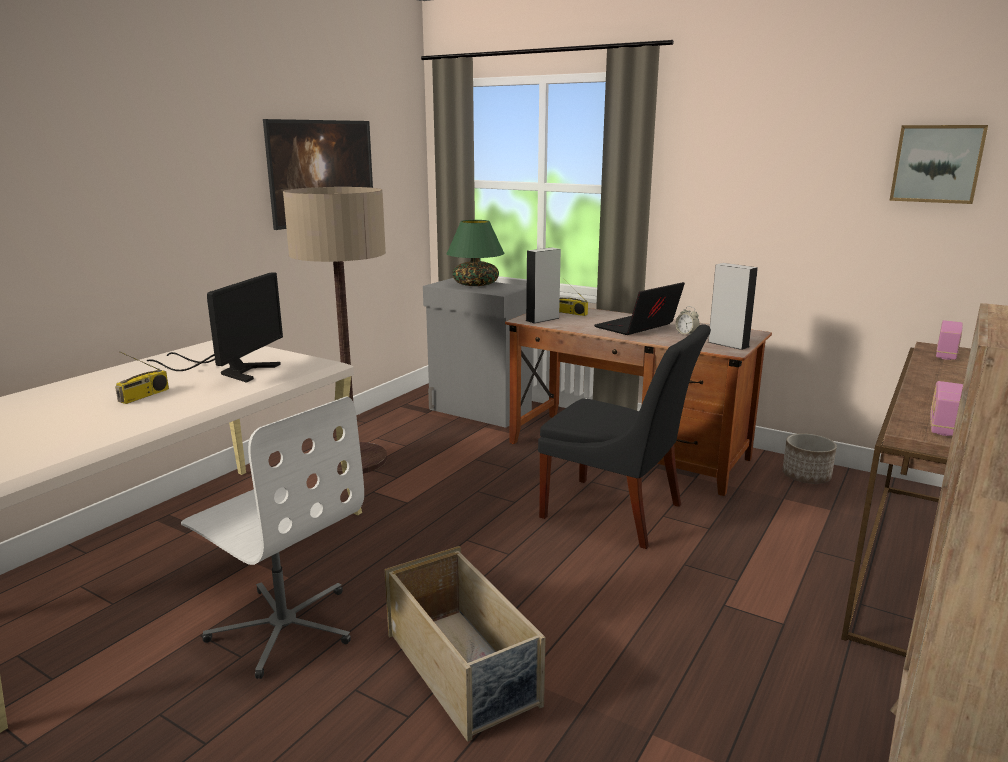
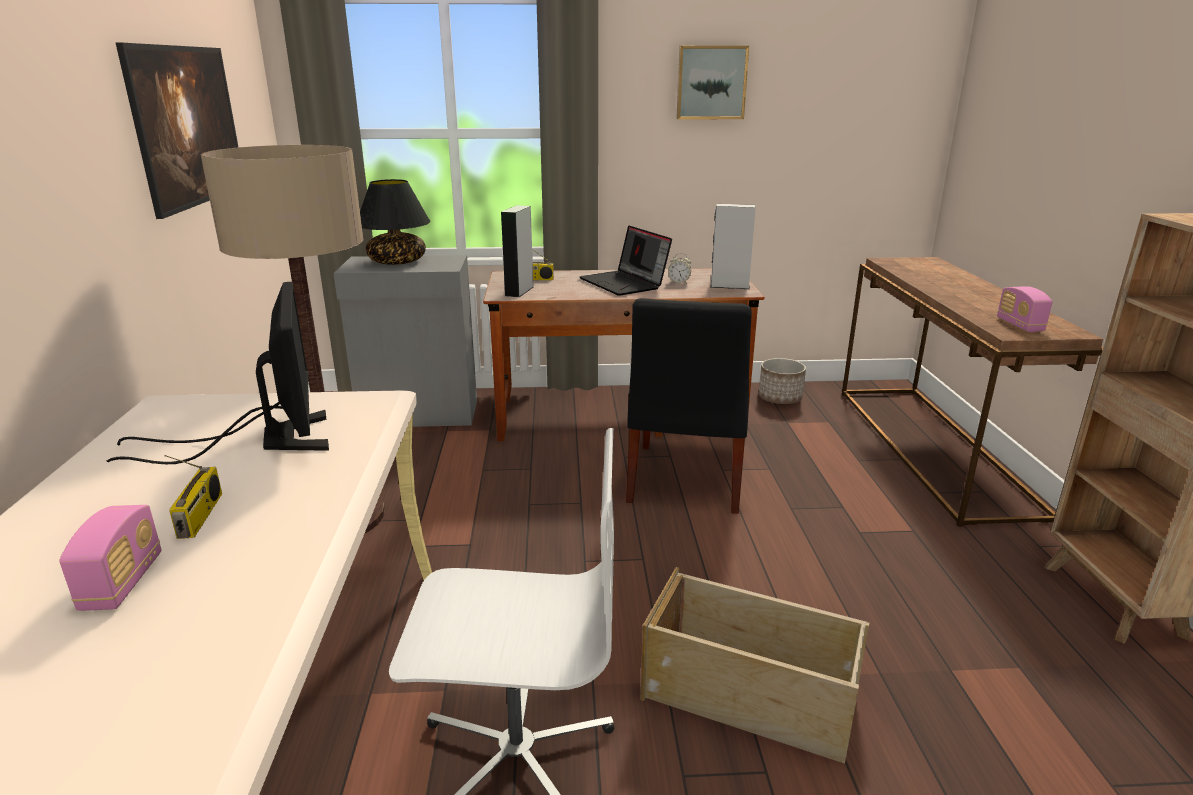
camera: 35 degrees left, 5 degrees up
(476, 284) = (397, 262): green table lamp -> black table lamp
(617, 513) = (684, 481): black chair -> black chair turned 105 degrees clockwise
(637, 327) = (625, 283): laptop -> laptop turned 45 degrees counterclockwise
(937, 164) = (861, 94): picture -> picture (711, 83)
(946, 354) = (905, 265): radio -> radio (123, 582)

